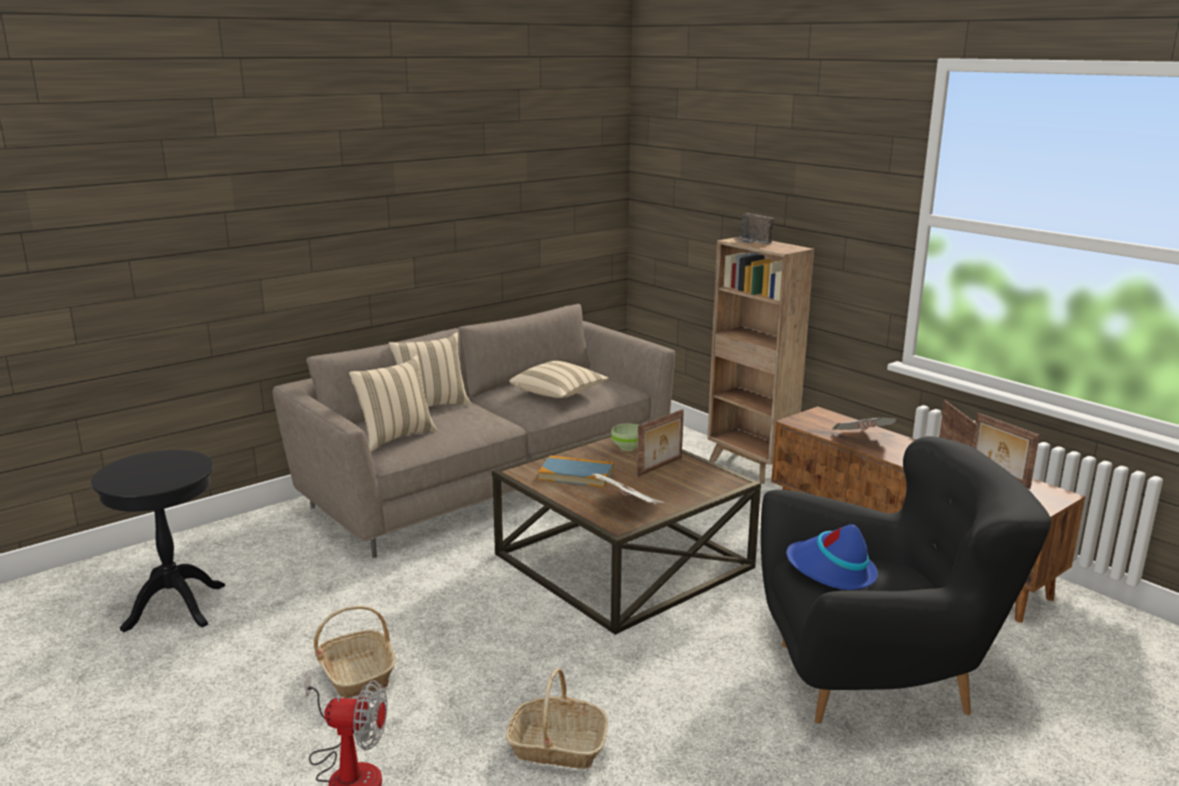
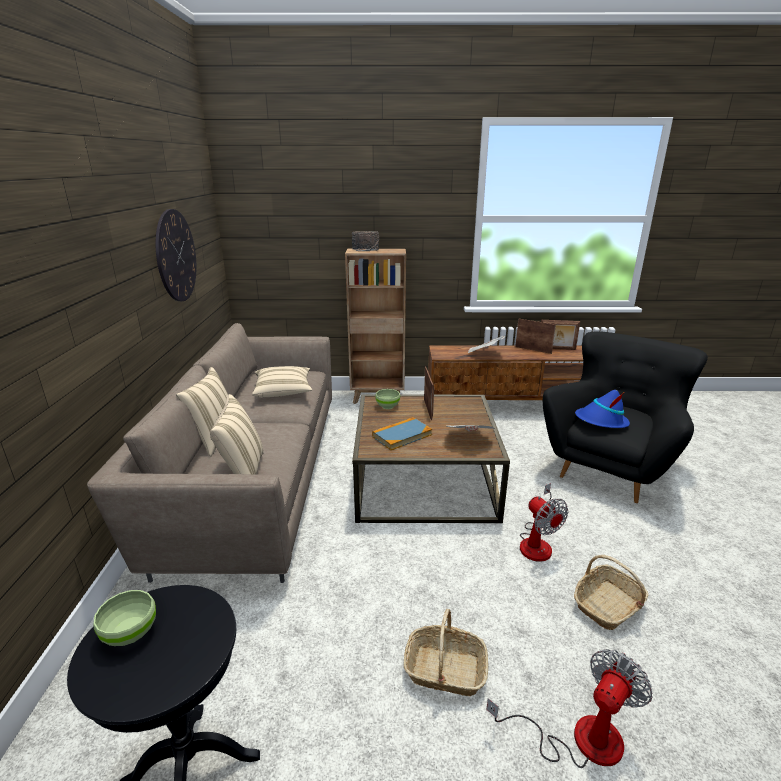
camera: 50 degrees left, 5 degrees up
(154, 461) = (130, 632): none -> green bowl
(505, 211) = (176, 256): none -> wall clock
(611, 668) = (537, 542): none -> fan

